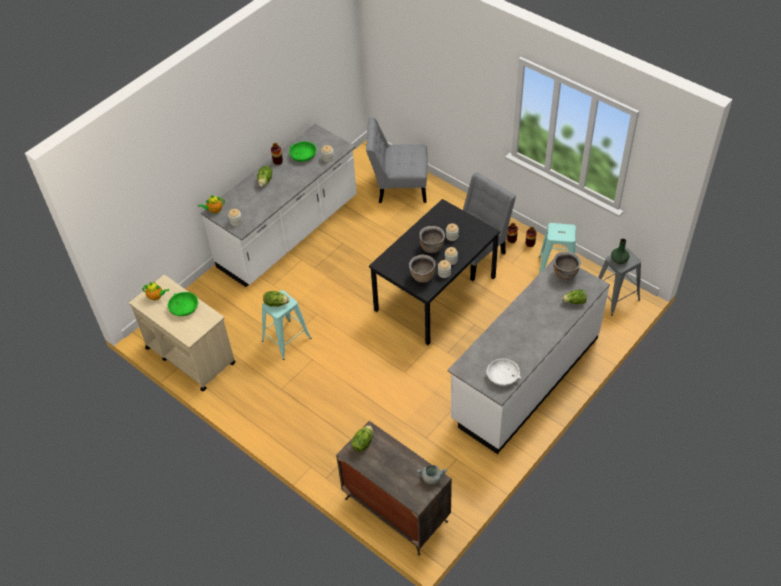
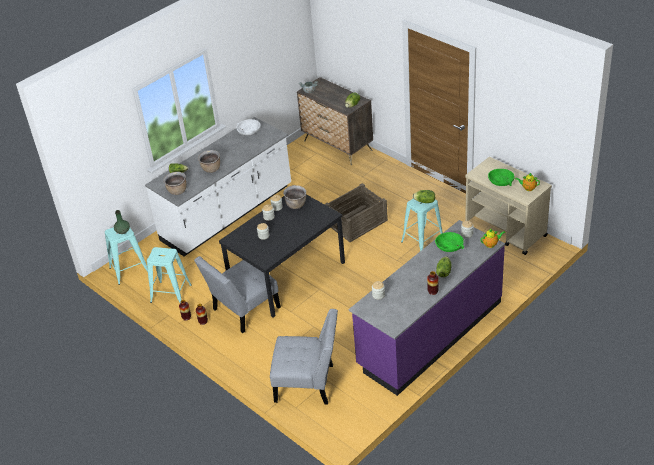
camera: 175 degrees left, 10 degrees down
(289, 233) = (429, 334): white counter -> purple counter
(303, 155) = (406, 299): green bowl -> green bowl (449, 246)
(362, 366) = (357, 222): none -> crate
(432, 247) = (283, 227): brown cooking pot -> brown cooking pot (211, 169)
(615, 297) = (129, 270): grey stool -> turquoise stool

